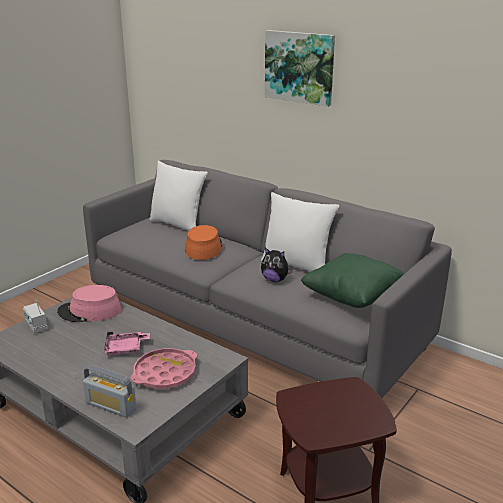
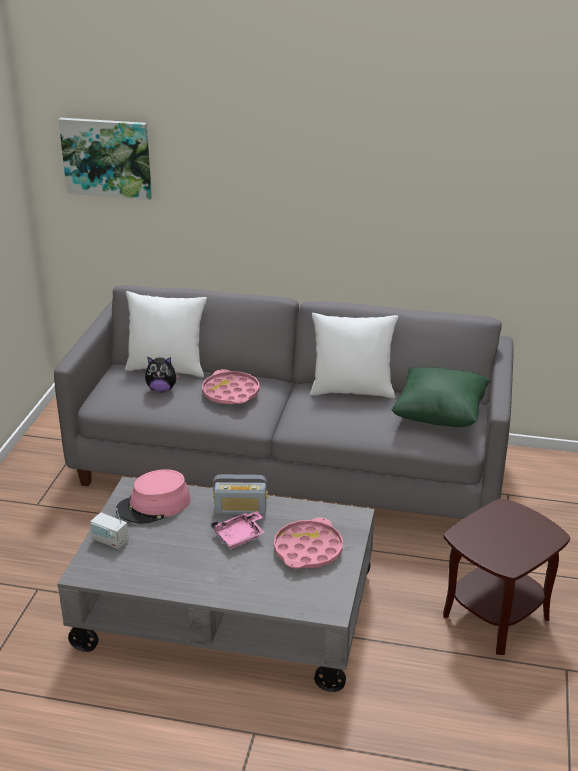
camera: 25 degrees left, 5 degrees up
(111, 406) = (286, 598): radio -> radio (240, 509)
(203, 247) = (230, 393): orange hat -> pink tray
(275, 280) = (346, 415): plush toy -> plush toy (162, 389)
(299, 67) = (311, 157): picture -> picture (107, 157)

